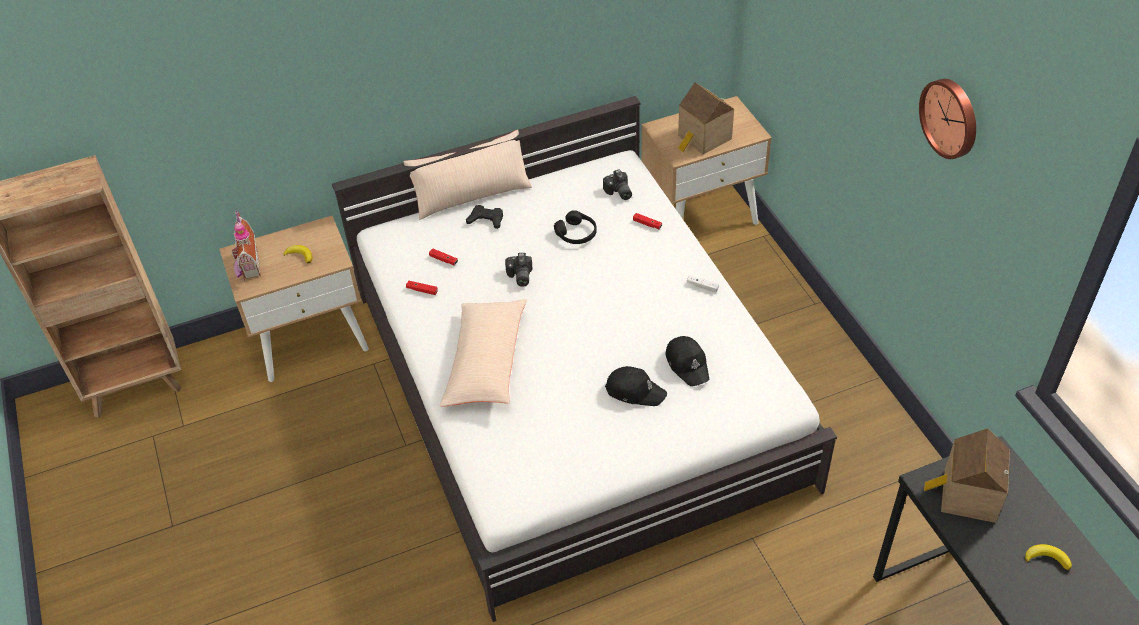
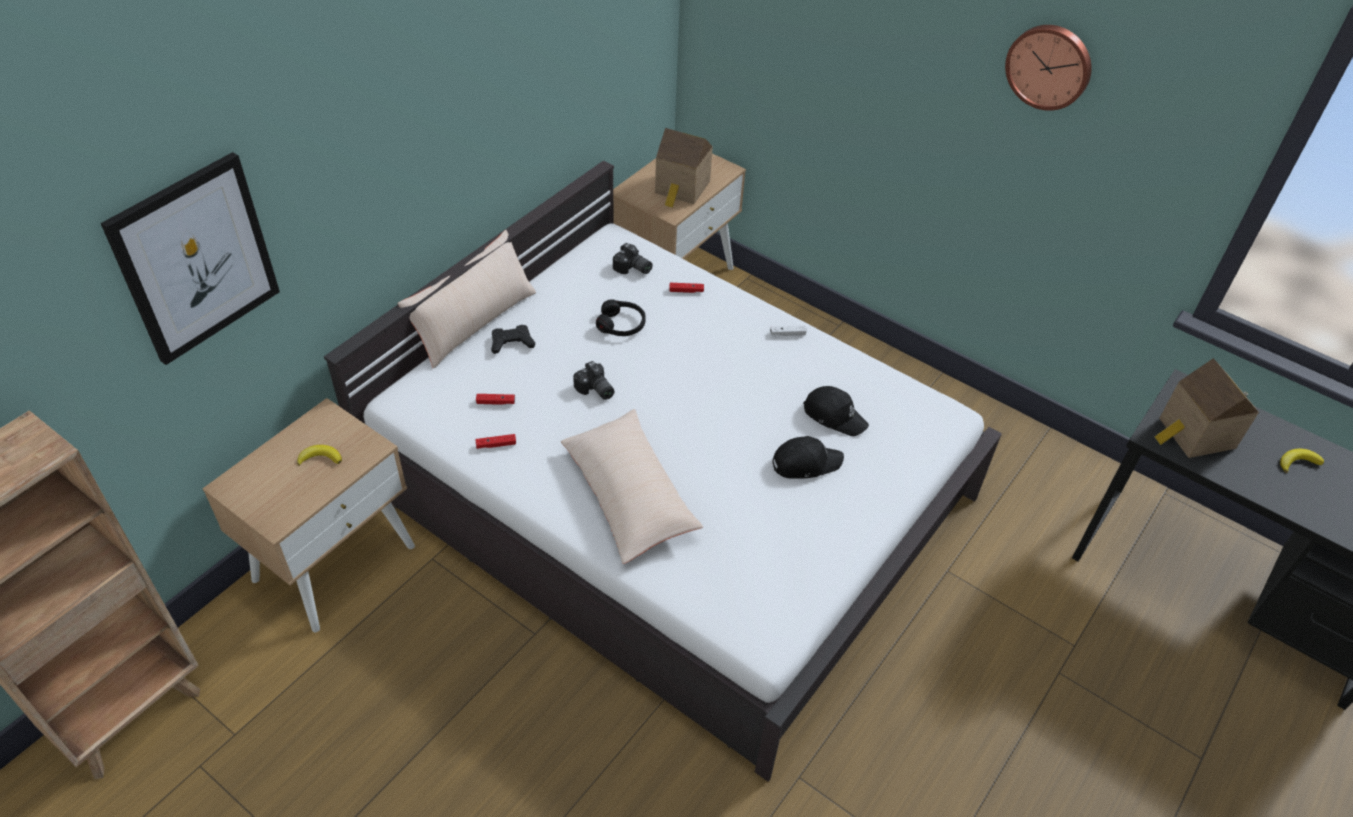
camera: 35 degrees left, 0 degrees up
(232, 87) = (195, 259): none -> picture
(247, 266) = (259, 496): toy house -> none

